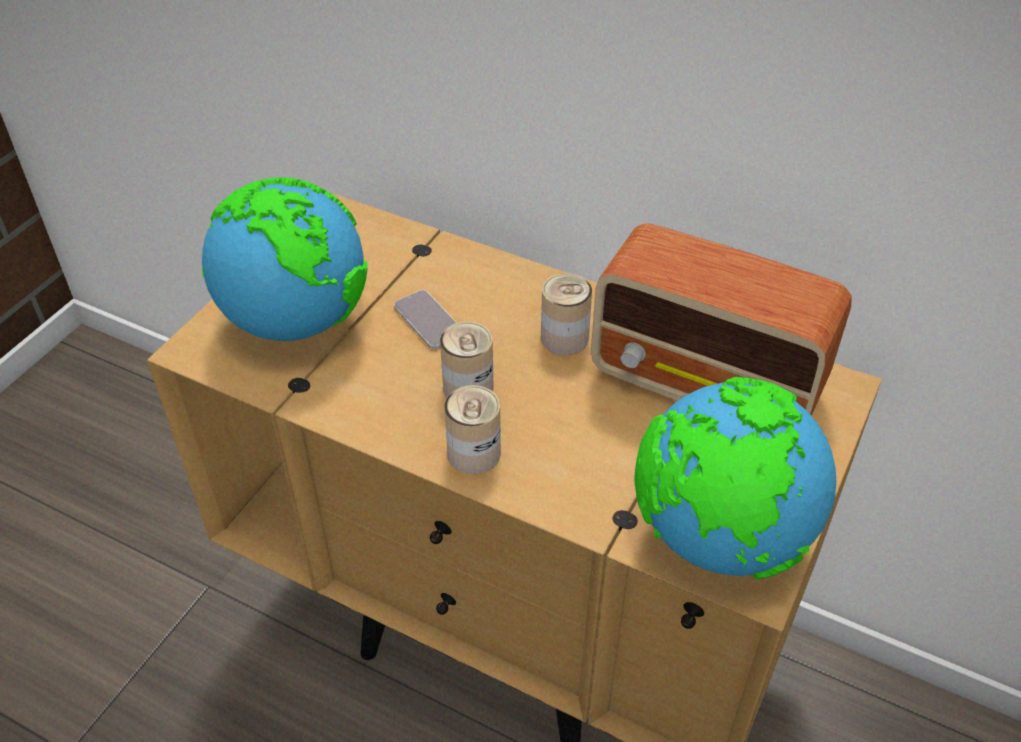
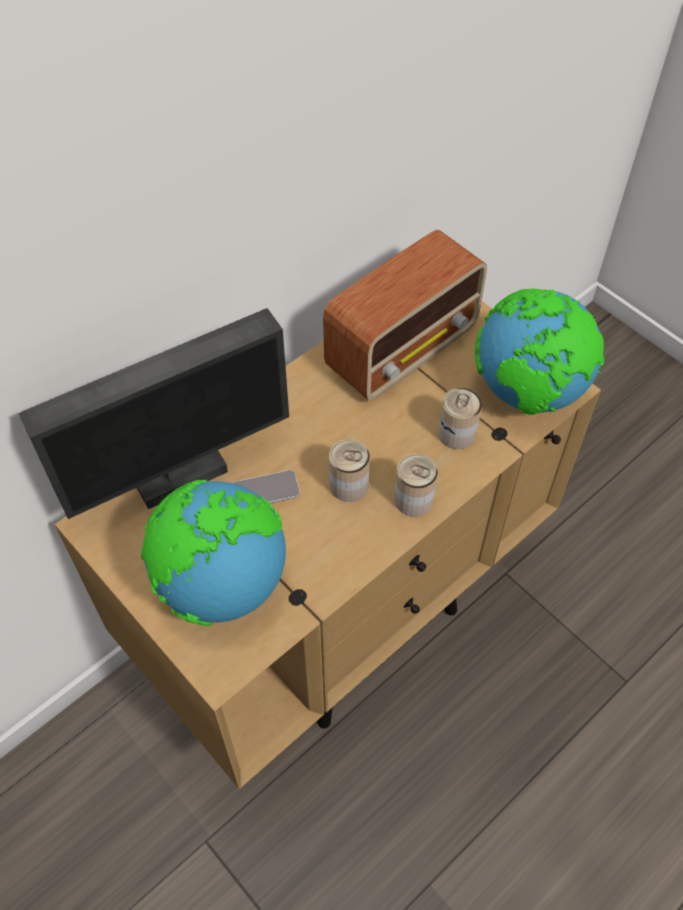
camera: 70 degrees left, 10 degrees up
(417, 253) = (180, 477): none -> monitor
(564, 338) = (323, 411): can -> can (457, 433)

